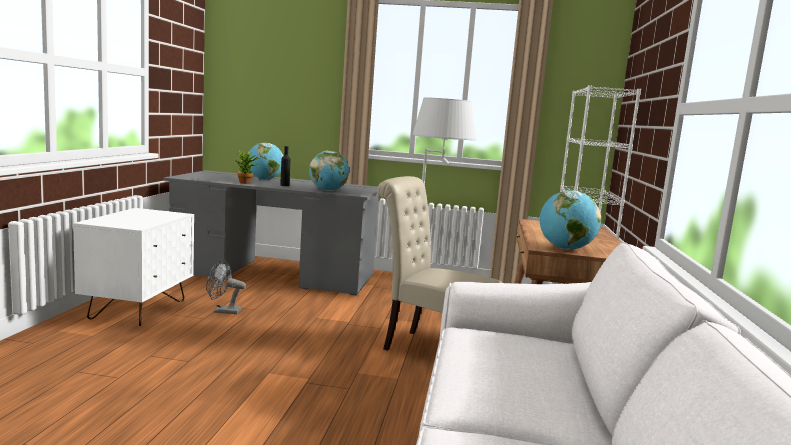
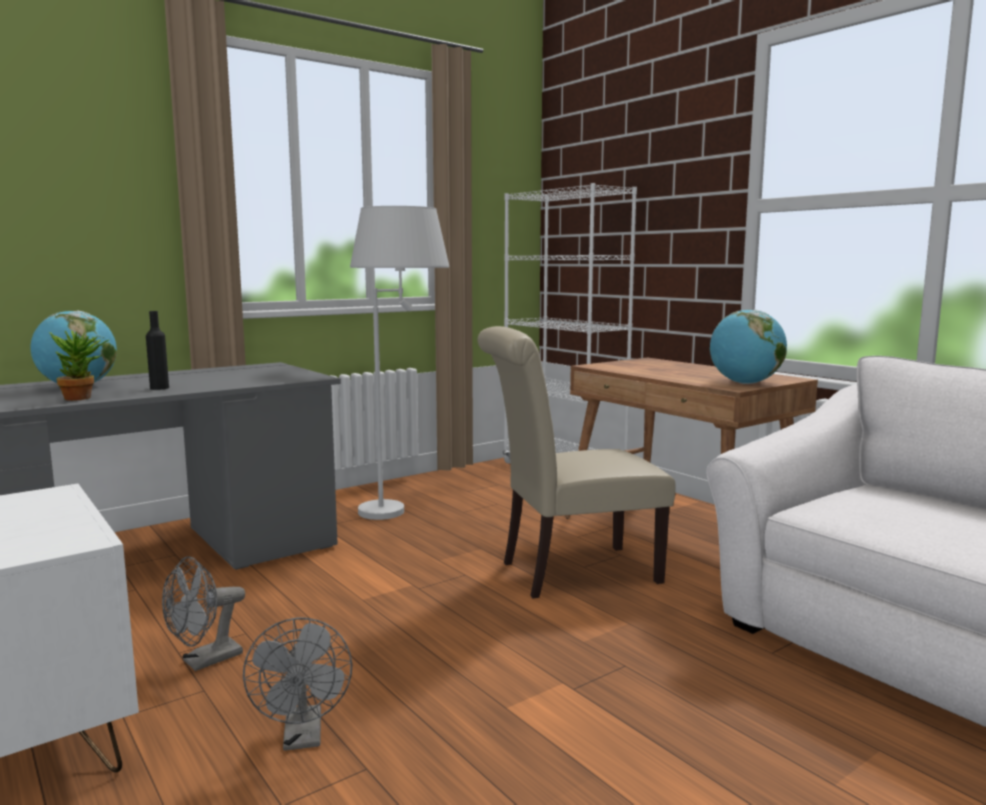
camera: 45 degrees left, 0 degrees up
(194, 344) = (303, 738): none -> grey fan
(328, 190) = (255, 381): globe -> none

